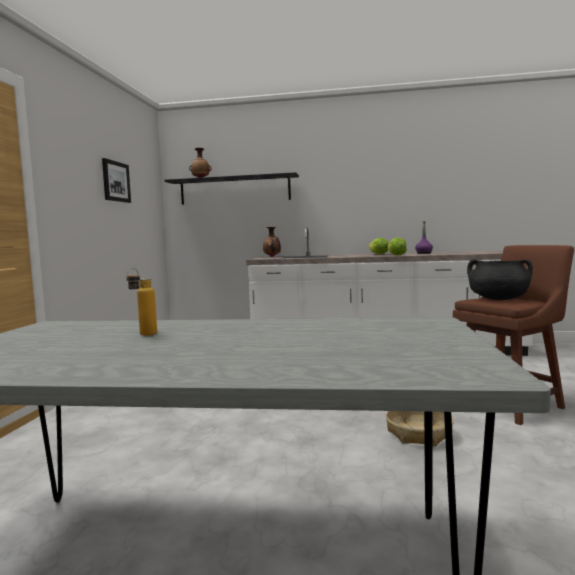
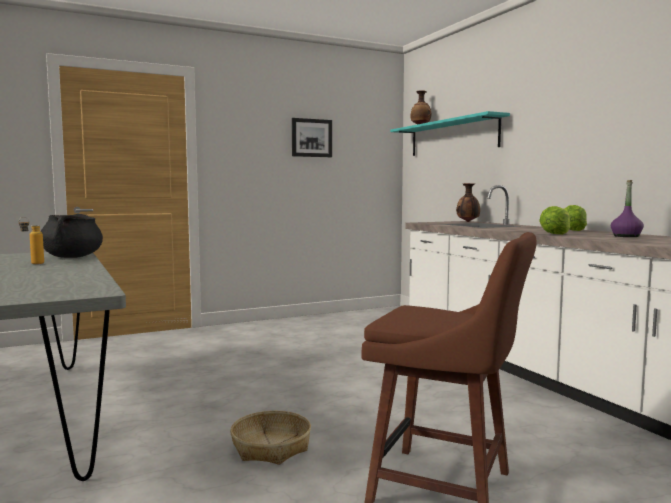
camera: 55 degrees right, 0 degrees up
(234, 190) = (452, 137): black shelf -> turquoise shelf
(498, 299) = (435, 314): black cooking pot -> black cooking pot (72, 257)

